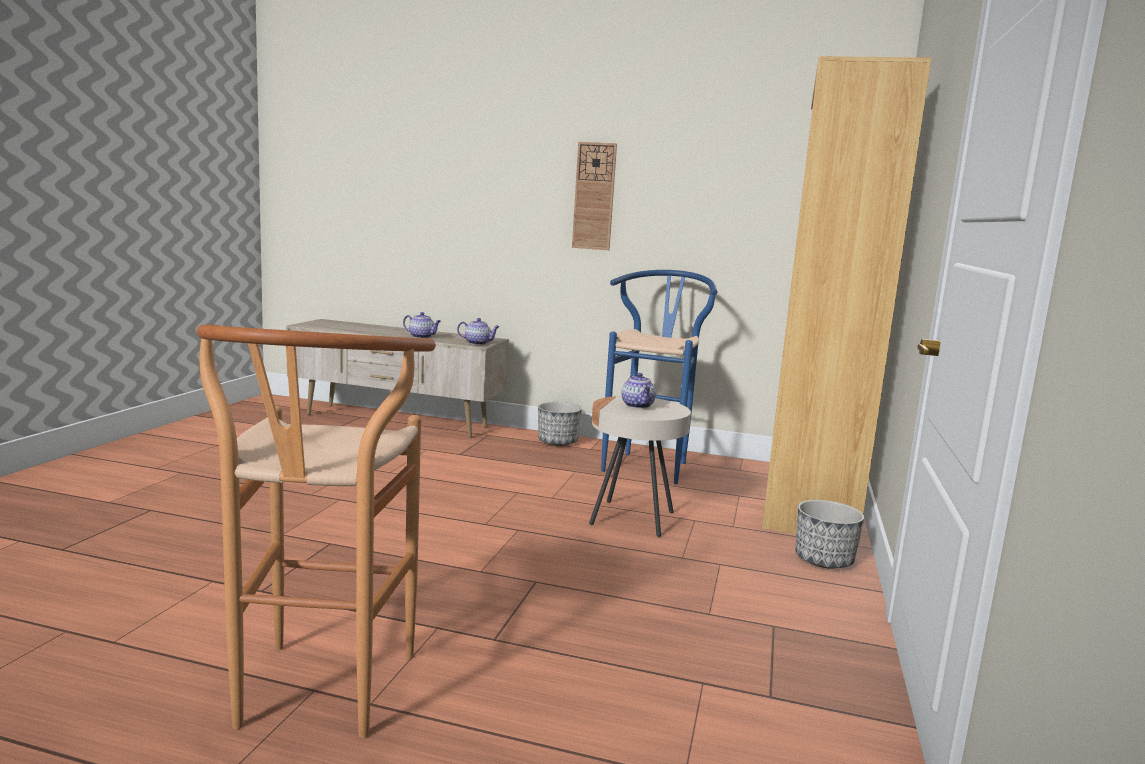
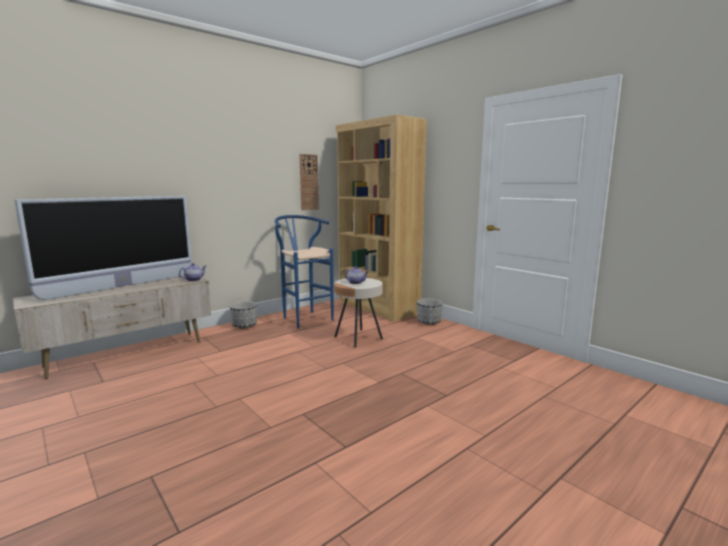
camera: 55 degrees left, 0 degrees up
(317, 700) = (476, 448): brown stool -> none
(406, 331) = (123, 286): none -> television
(422, 337) = (148, 286): teapot -> none
(594, 196) = (234, 177): wall clock -> wall clock (308, 182)

